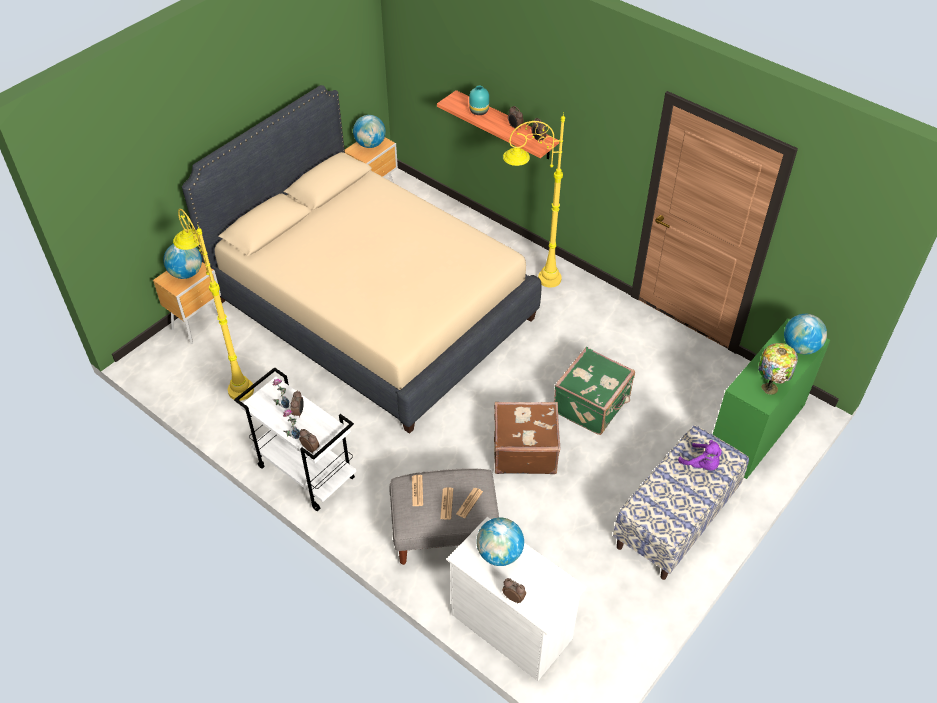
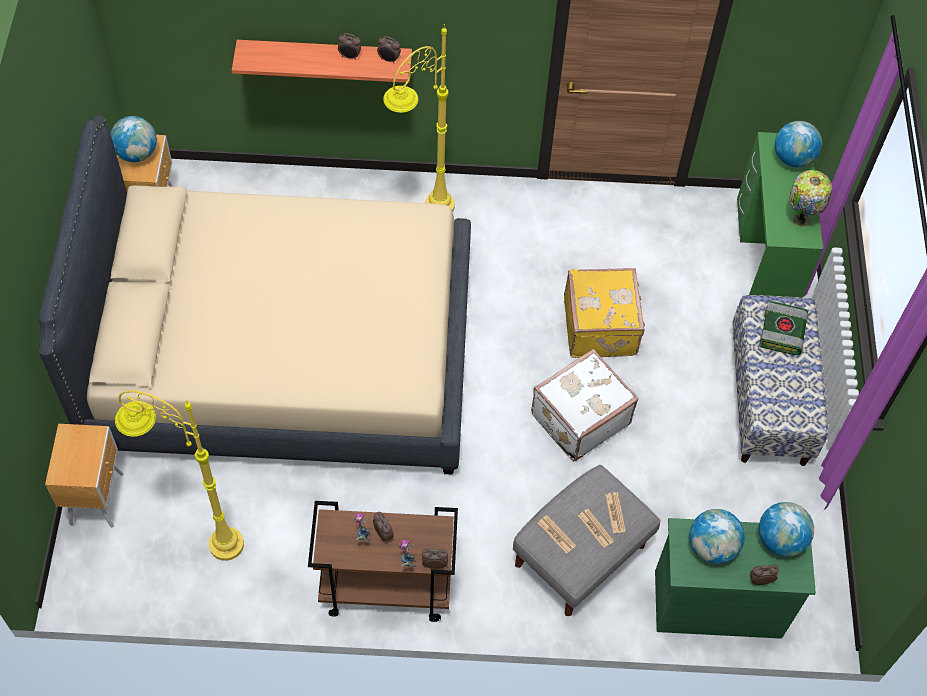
camera: 40 degrees left, 10 degrees up
(186, 273) = (79, 451): globe -> globe (780, 540)
(304, 472) = (384, 589): white cart -> brown cart
(478, 111) = (290, 56): turquoise vase -> none
(511, 626) = (716, 604): white dresser -> green dresser
(524, 450) = (579, 418): brown suitcase -> white suitcase
(592, 405) = (601, 326): green suitcase -> yellow suitcase
(702, 464) = (782, 333): purple plush toy -> book

